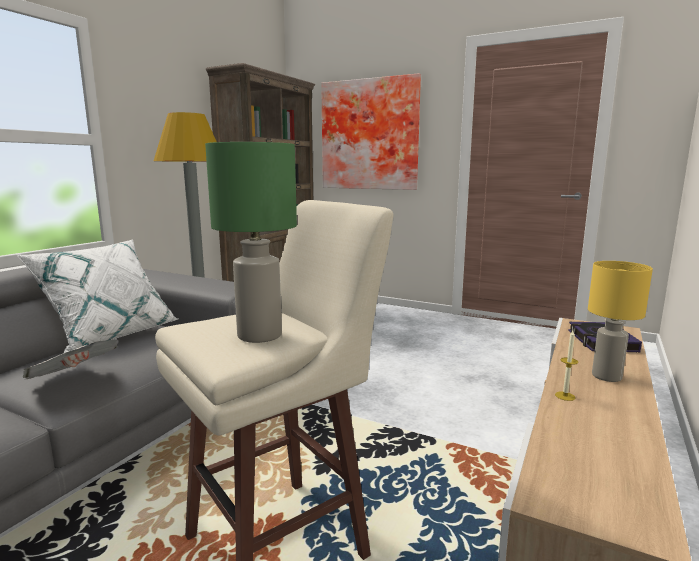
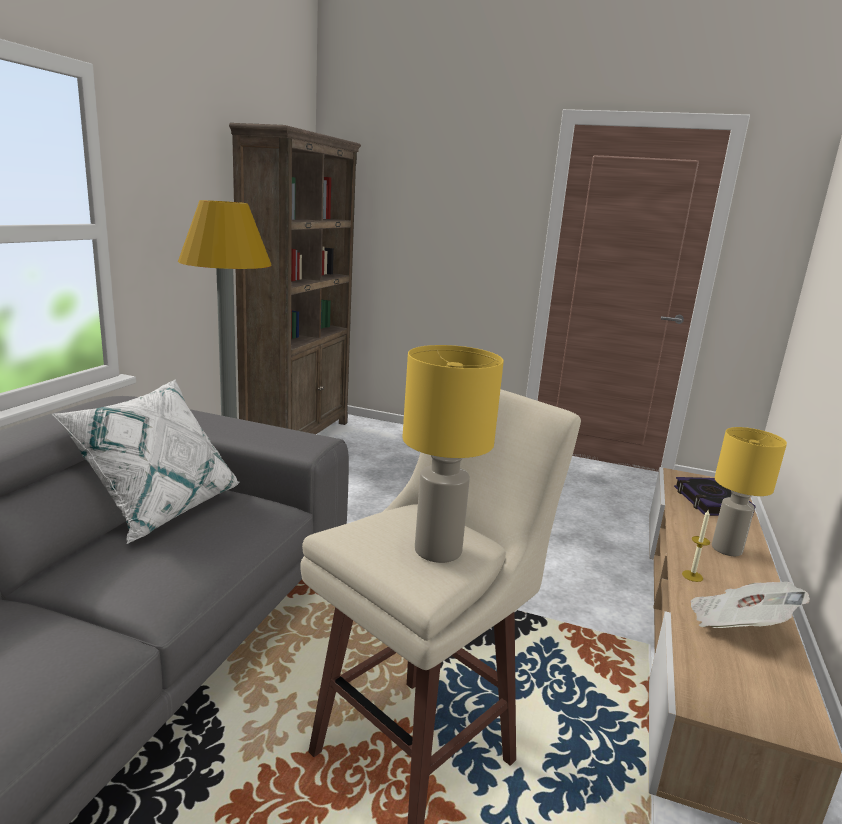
camera: 10 degrees left, 5 degrees up
(74, 382) = (163, 583): newspaper -> newspaper (737, 625)
(260, 335) = (438, 550): green table lamp -> yellow table lamp
(370, 135) = (430, 218): picture -> none

